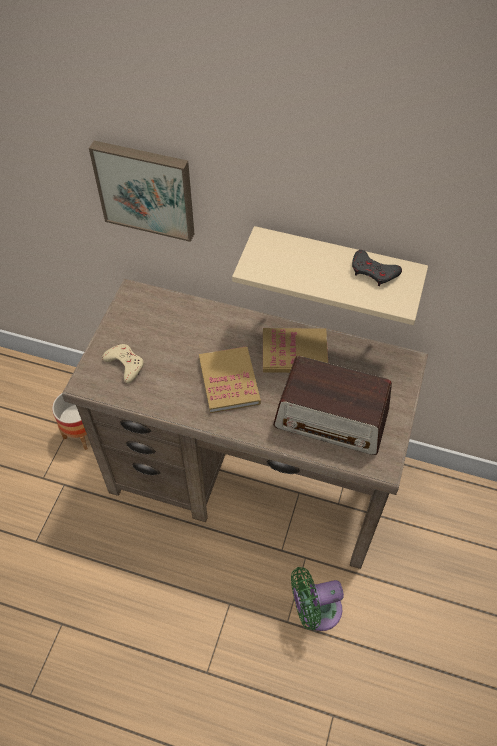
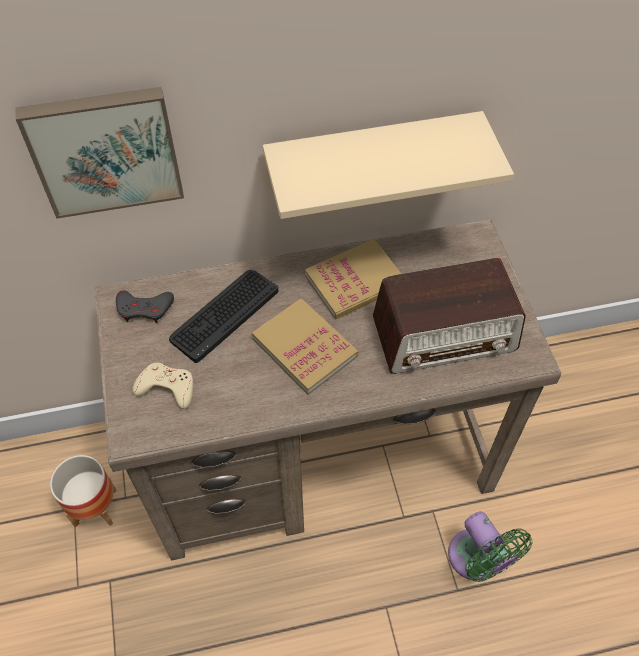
camera: 30 degrees left, 0 degrees up
(191, 334) = (224, 314): none -> keyboard
(315, 610) = (477, 560): green fan -> green fan turned 75 degrees counterclockwise
(373, 271) = (433, 140): grey game controller -> grey game controller (144, 308)

